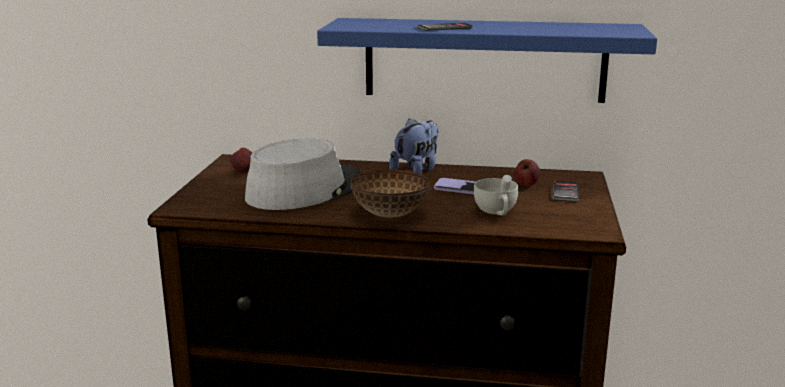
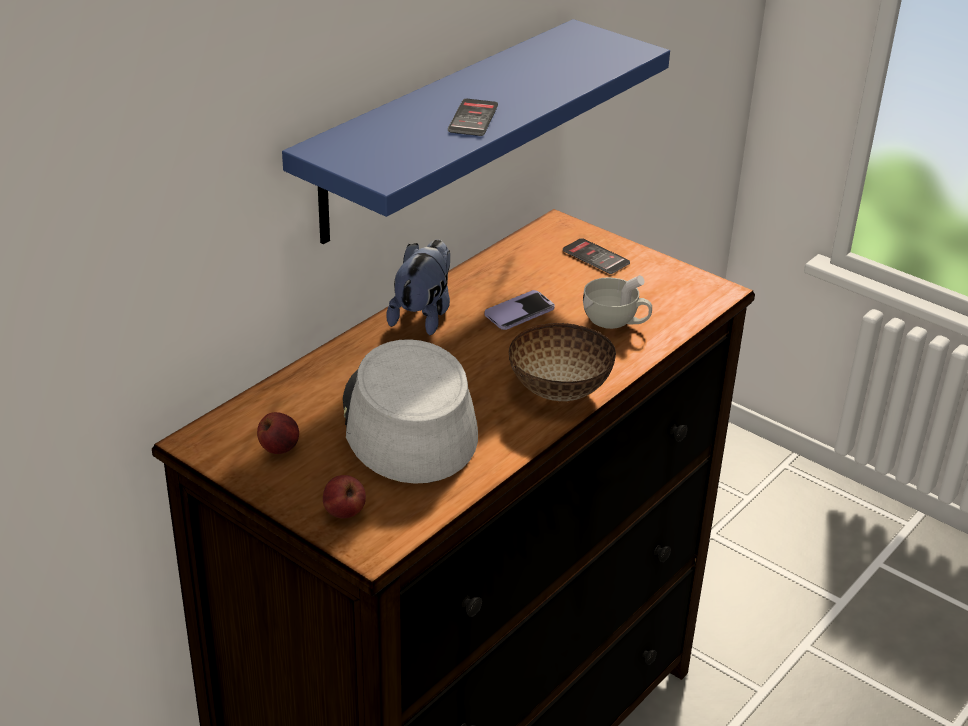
camera: 60 degrees left, 15 degrees up
(416, 170) = (423, 315): plush toy -> plush toy turned 45 degrees clockwise
(526, 184) = (550, 268): apple -> apple (344, 513)

